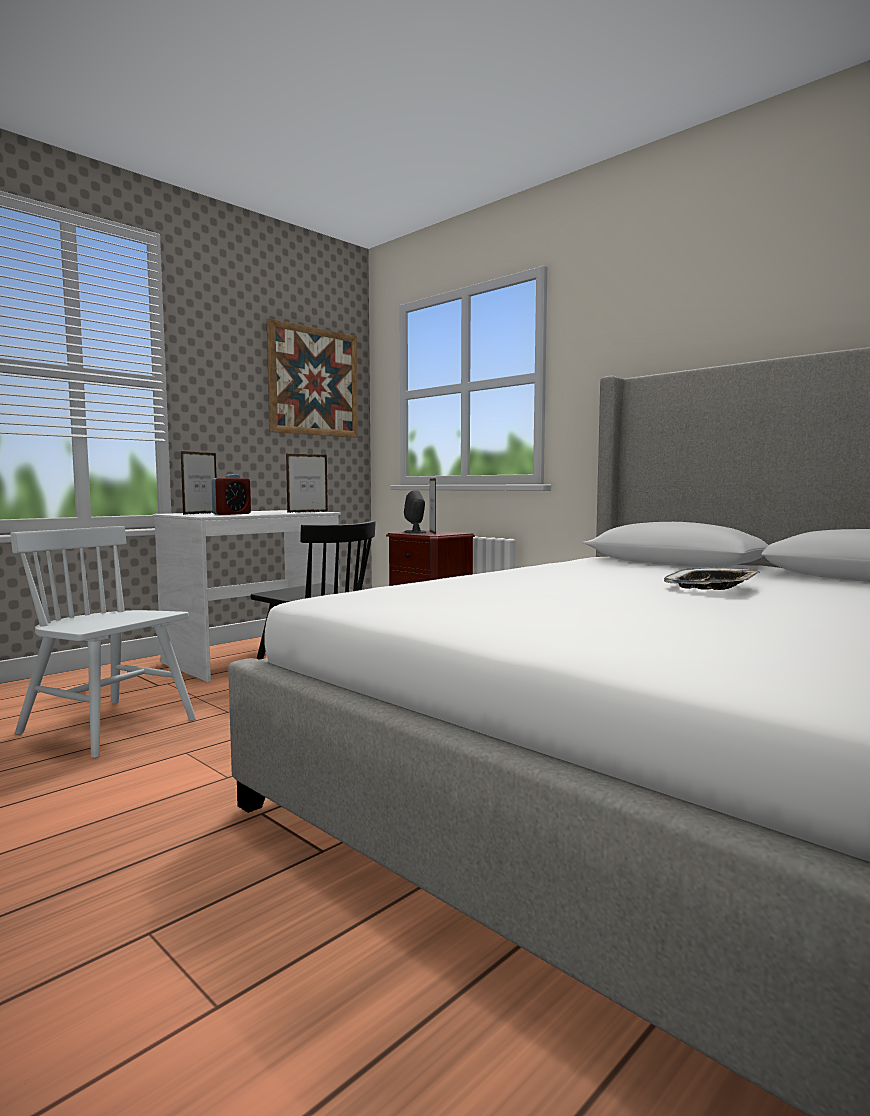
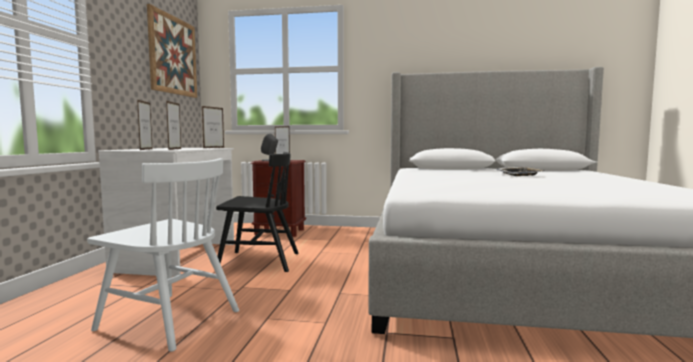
camera: 35 degrees left, 0 degrees up
(108, 727) = (169, 320): white chair -> white chair turned 150 degrees counterclockwise
(232, 514) = (175, 149): alarm clock -> picture frame

